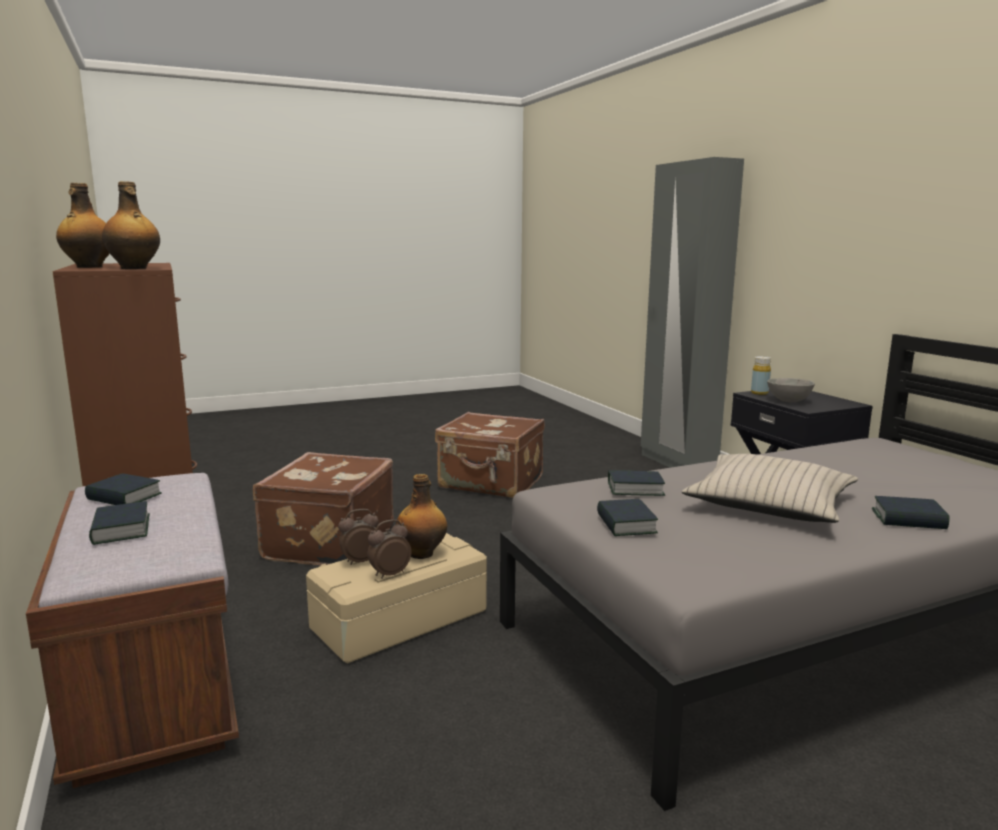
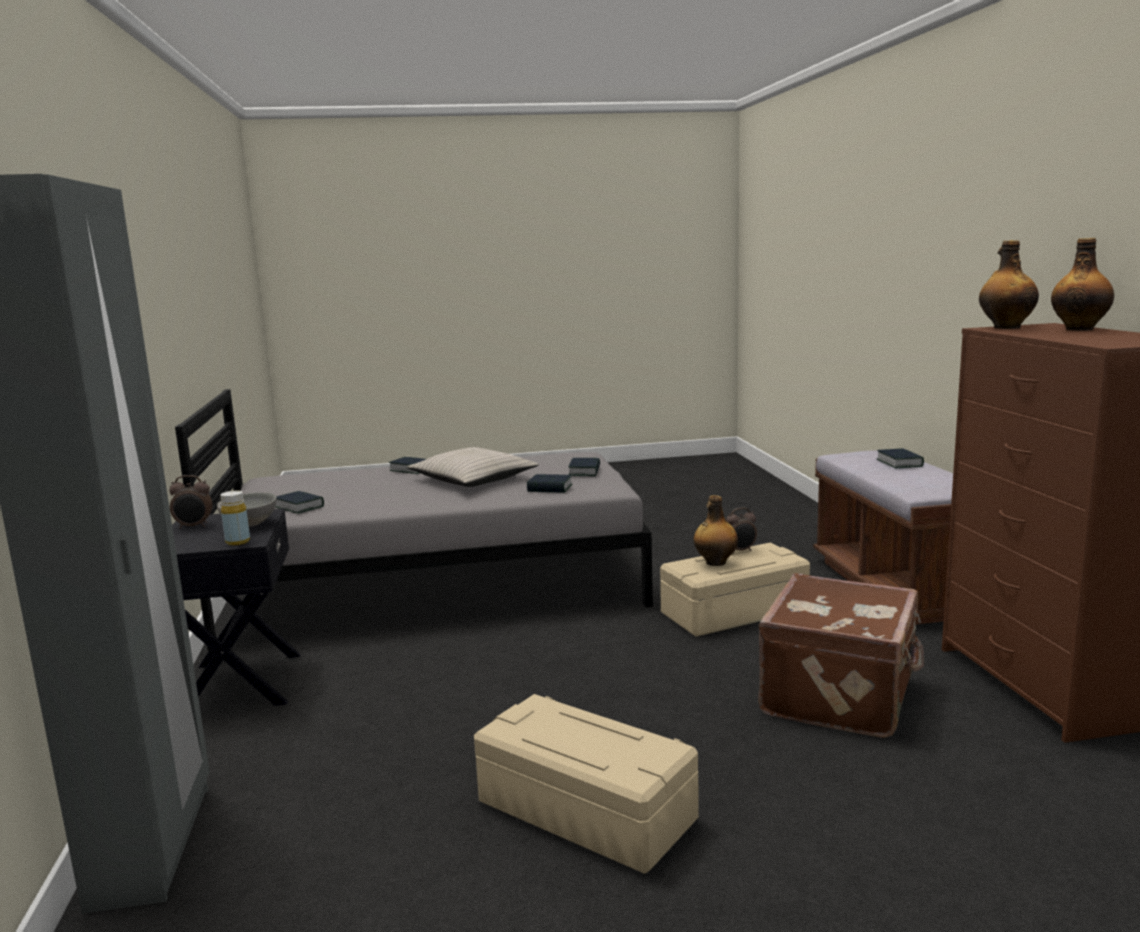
camera: 165 degrees left, 0 degrees up
(124, 497) = (935, 478): book -> book (299, 507)
(360, 561) = (766, 560): alarm clock -> alarm clock (194, 527)
(491, 483) = (583, 812): brown suitcase -> beige storage box

